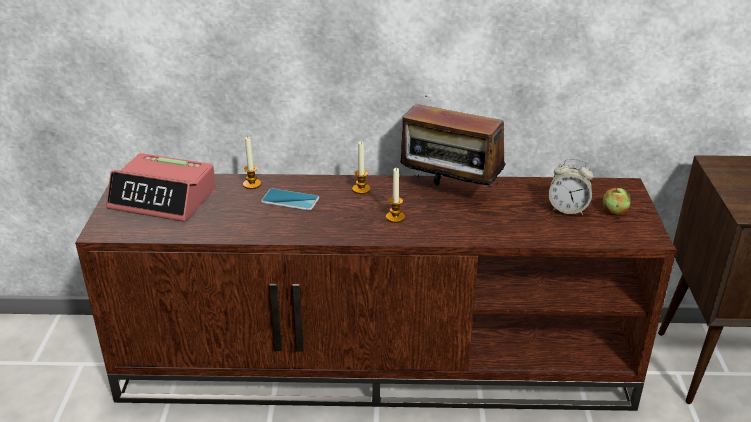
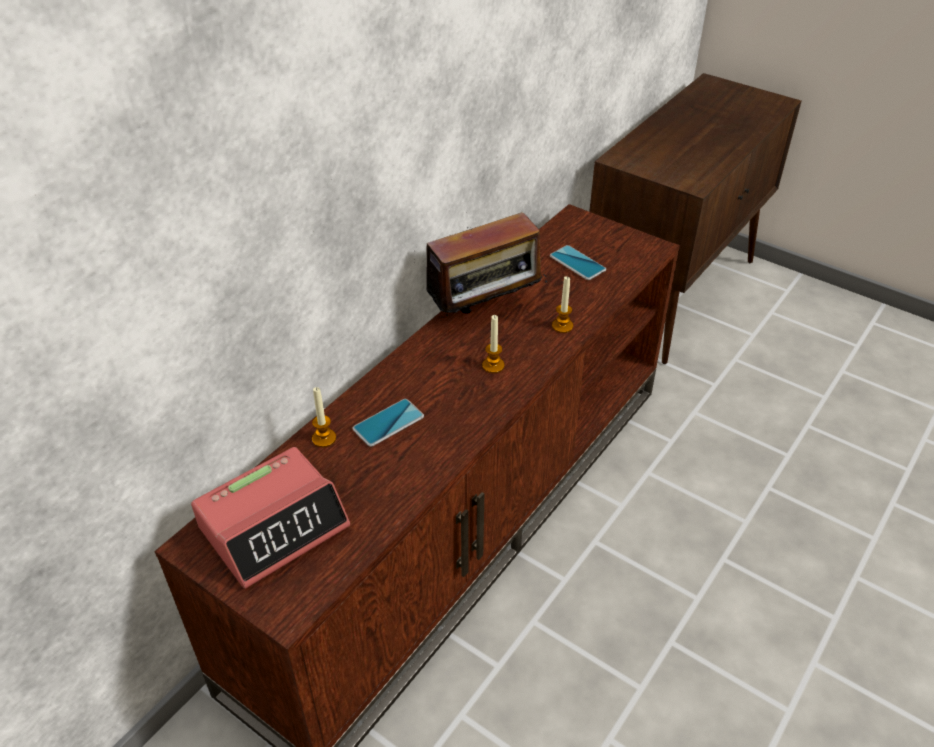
camera: 55 degrees left, 10 degrees up
(361, 189) = (420, 364): candle -> candle (562, 326)
(567, 209) = (577, 263): alarm clock -> phone
(614, 211) = (604, 243): apple -> none

